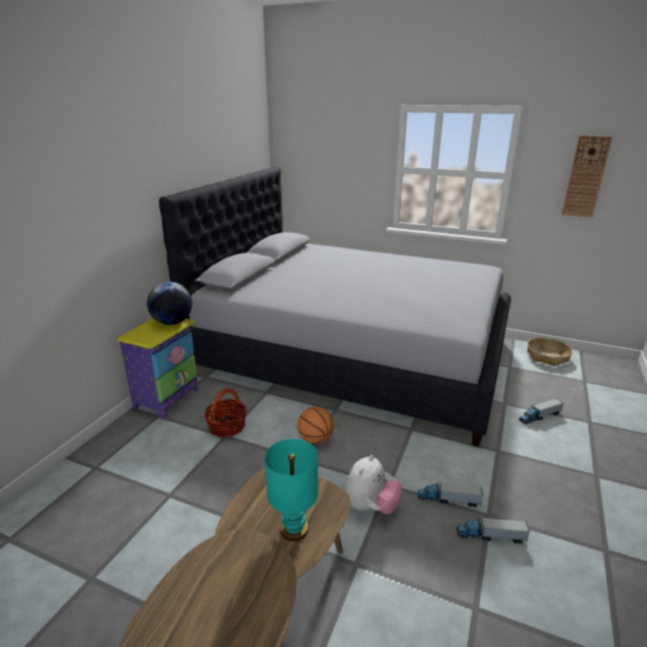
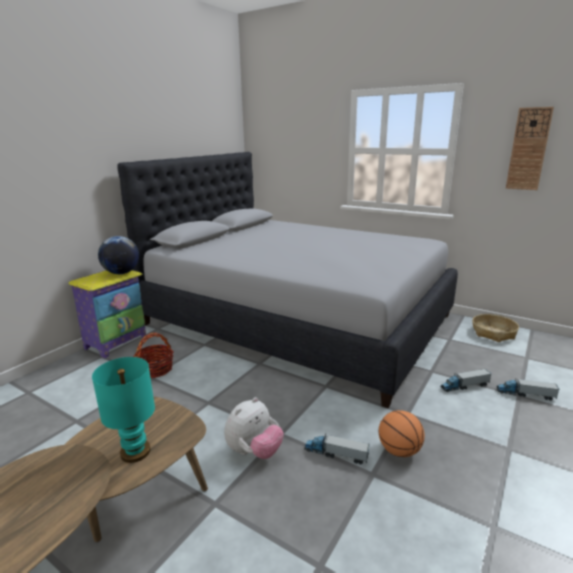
camera: 10 degrees right, 5 degrees down
(315, 439) = (229, 387): basketball -> basketball (399, 451)
(490, 536) = (366, 494): toy truck -> toy truck (525, 394)

